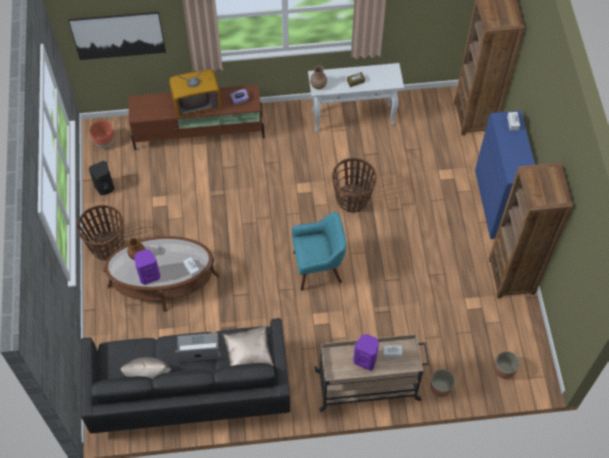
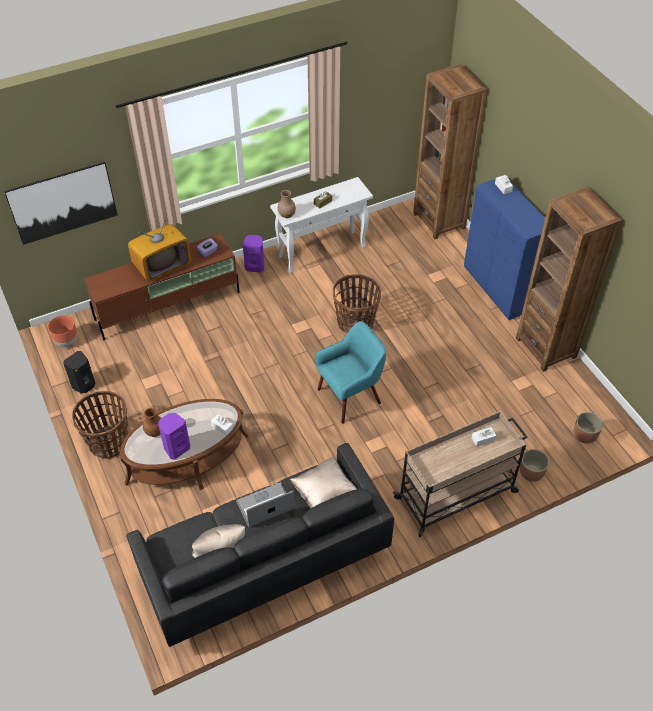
camera: 20 degrees left, 10 degrees down
(365, 360) = (459, 454): purple speaker -> purple speaker (255, 266)

